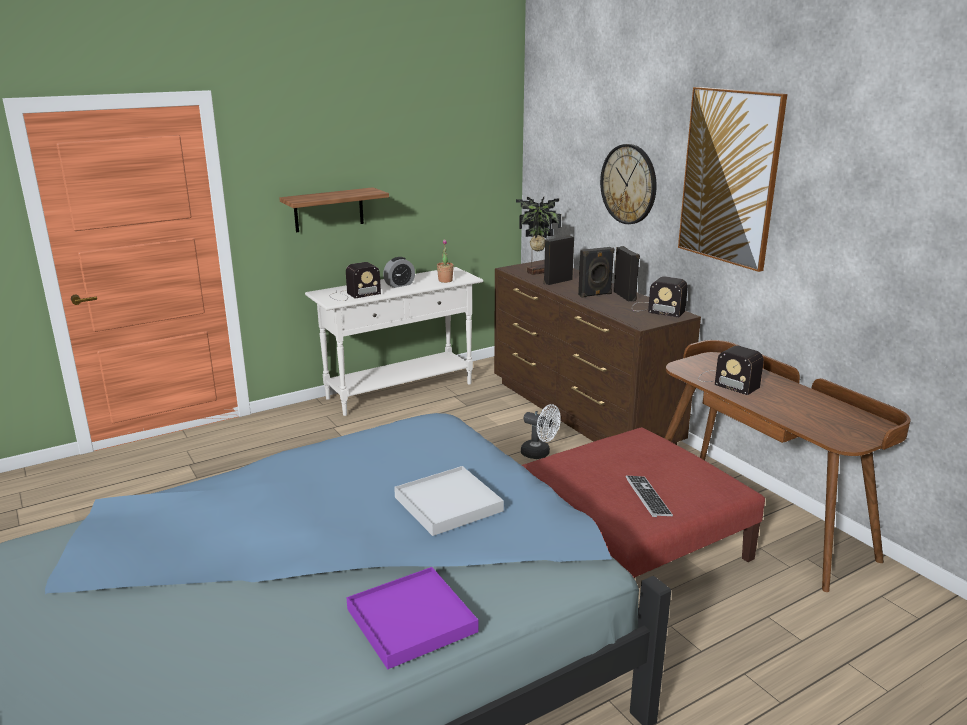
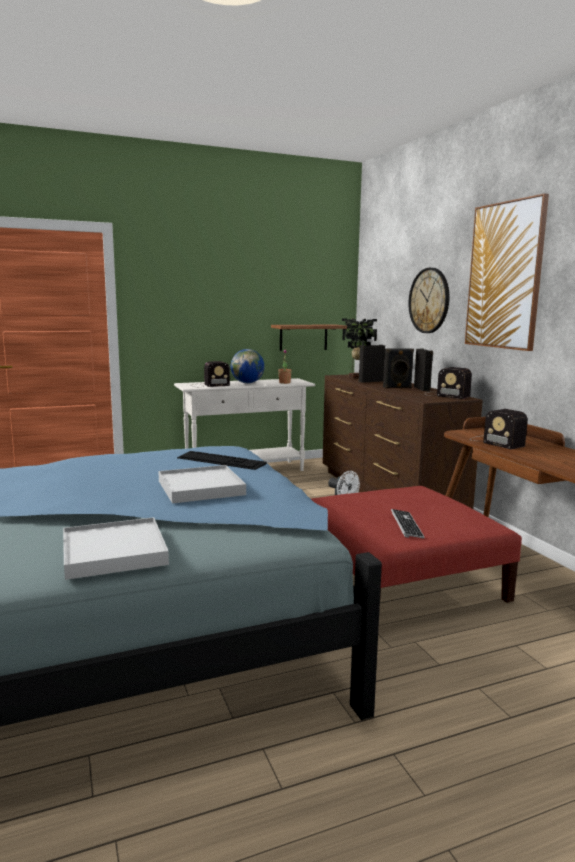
camera: 10 degrees right, 10 degrees down
(329, 210) = (197, 321): shelf -> shelf (303, 337)
(399, 285) = (247, 383): alarm clock -> globe
(411, 620) = (114, 552): purple tray -> white tray
(442, 448) = (221, 461): none -> keyboard

